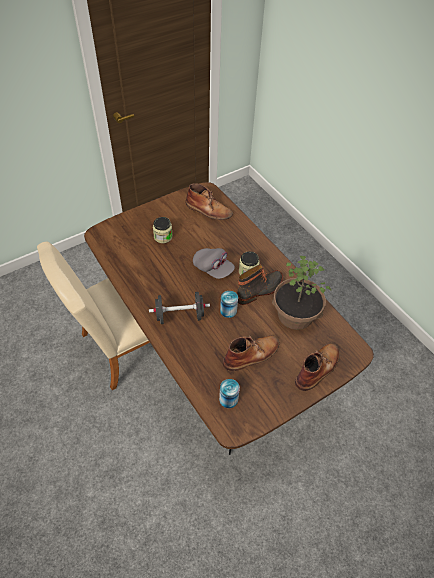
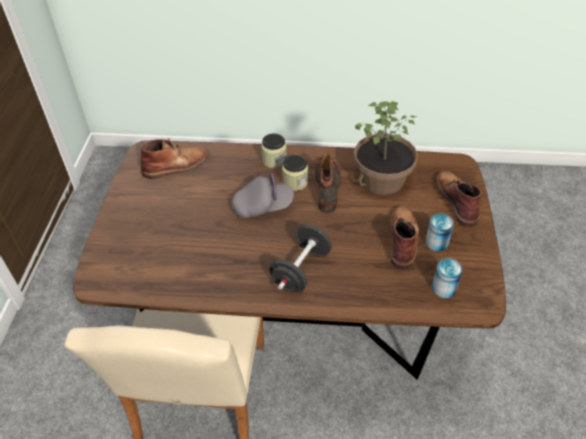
camera: 50 degrees left, 5 degrees down
(163, 237) = (171, 223): jar -> jar (274, 160)
(228, 310) = (331, 226): can -> can (436, 242)

